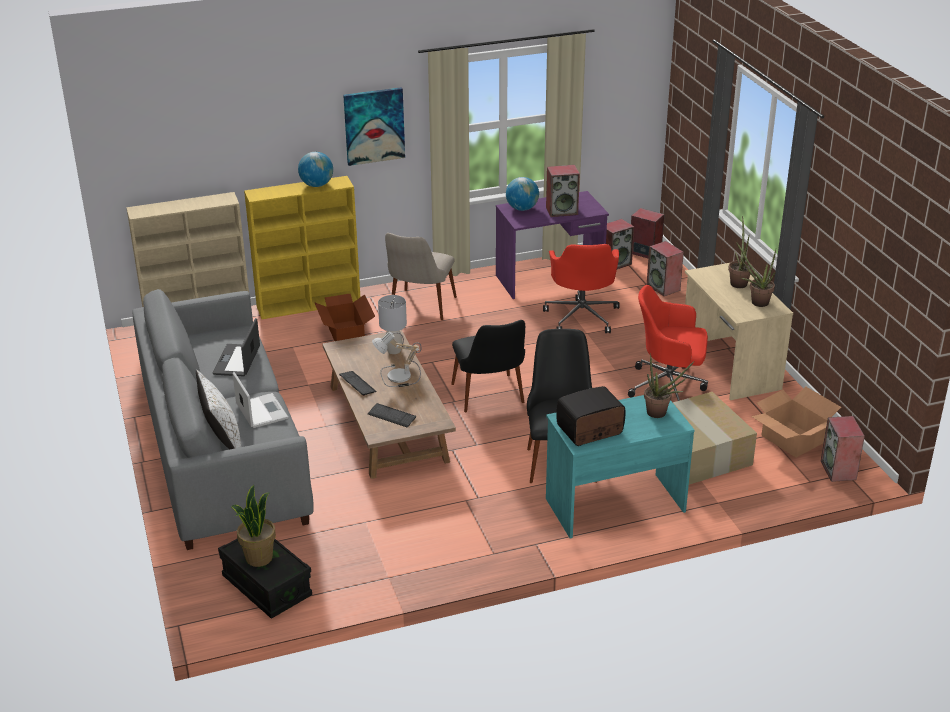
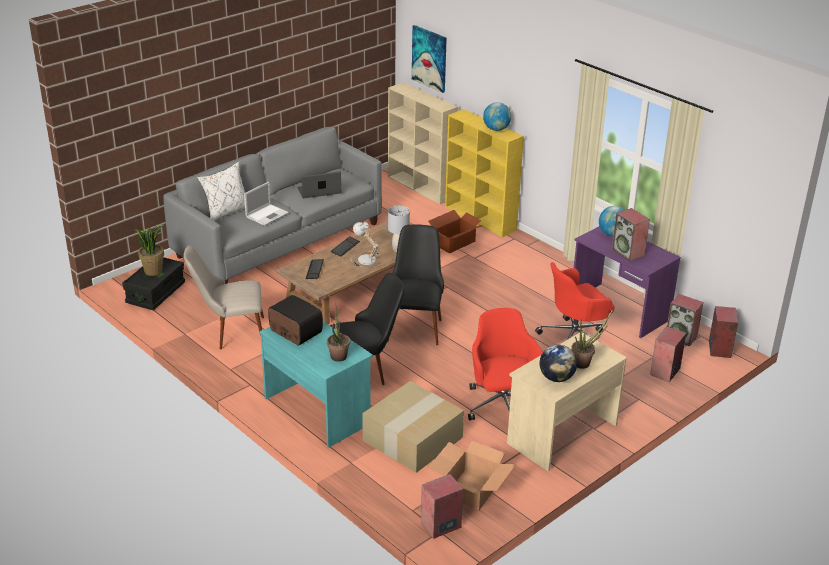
camera: 65 degrees right, 0 degrees up
(374, 126) = (548, 107): picture -> picture (429, 58)
(419, 310) = (513, 263): beige chair -> beige chair (230, 333)
(491, 400) = (415, 324): black chair -> black chair turned 135 degrees clockwise
(756, 302) = (556, 378): potted plant -> globe

